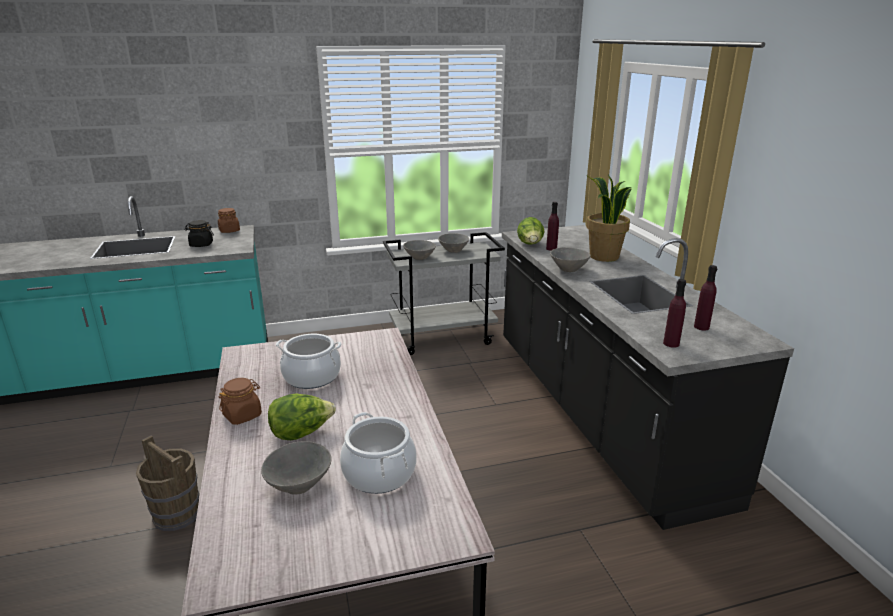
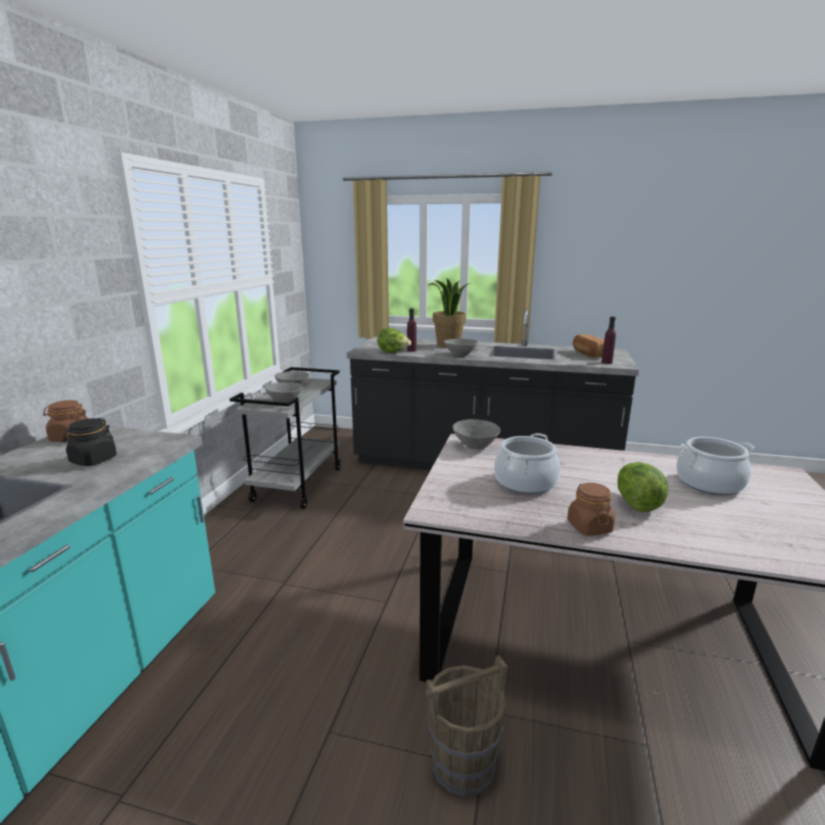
camera: 60 degrees left, 5 degrees down
(298, 485) = (726, 517): grey bowl -> grey bowl (475, 446)
(701, 327) = (587, 354): purple bottle -> bread

